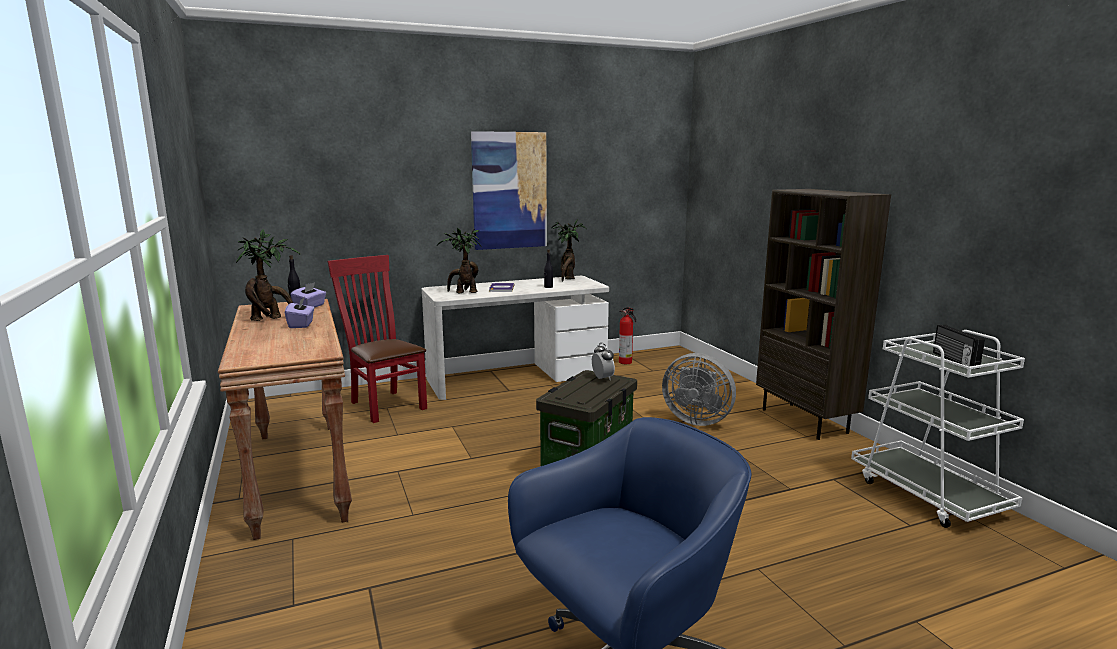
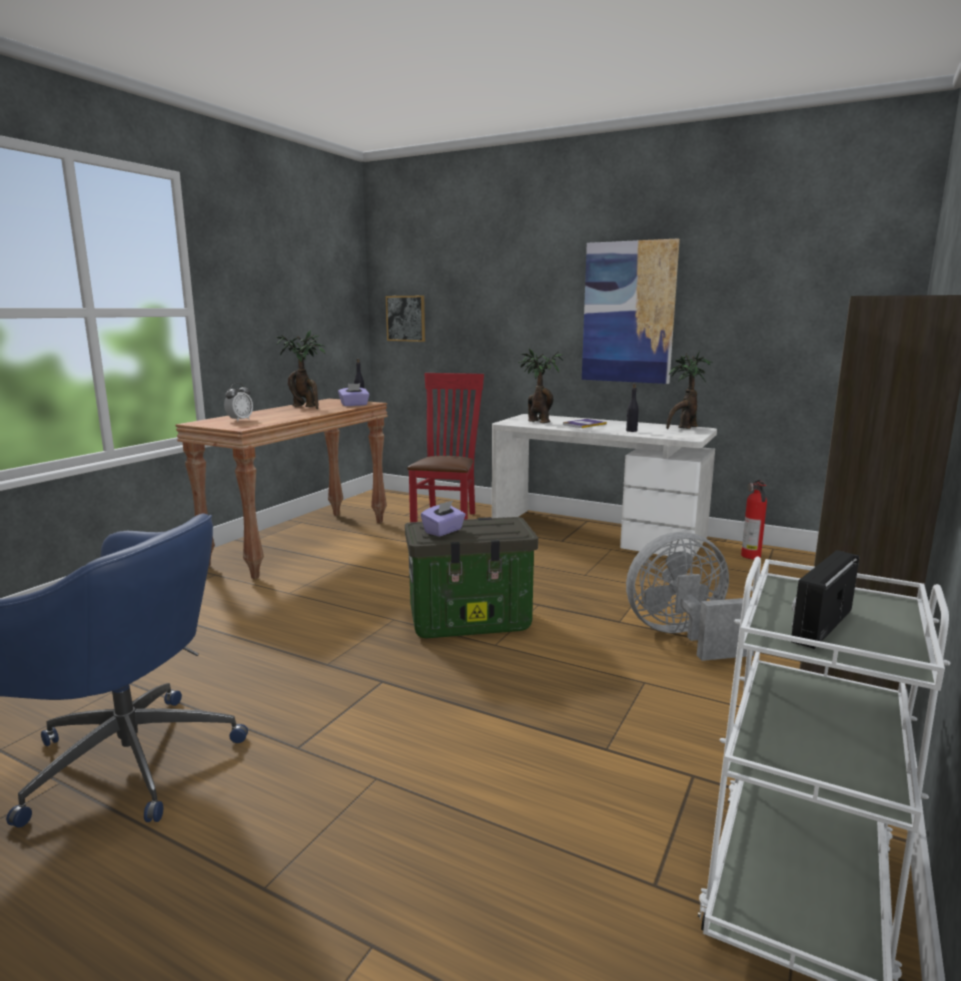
camera: 50 degrees right, 0 degrees up
(266, 203) = (406, 318): none -> picture
(301, 324) = (304, 412): purple tissue box -> purple tissue box (443, 531)
(602, 378) = (503, 526): alarm clock -> alarm clock (240, 420)
(696, 420) = (683, 637): grey fan -> grey fan turned 90 degrees clockwise

